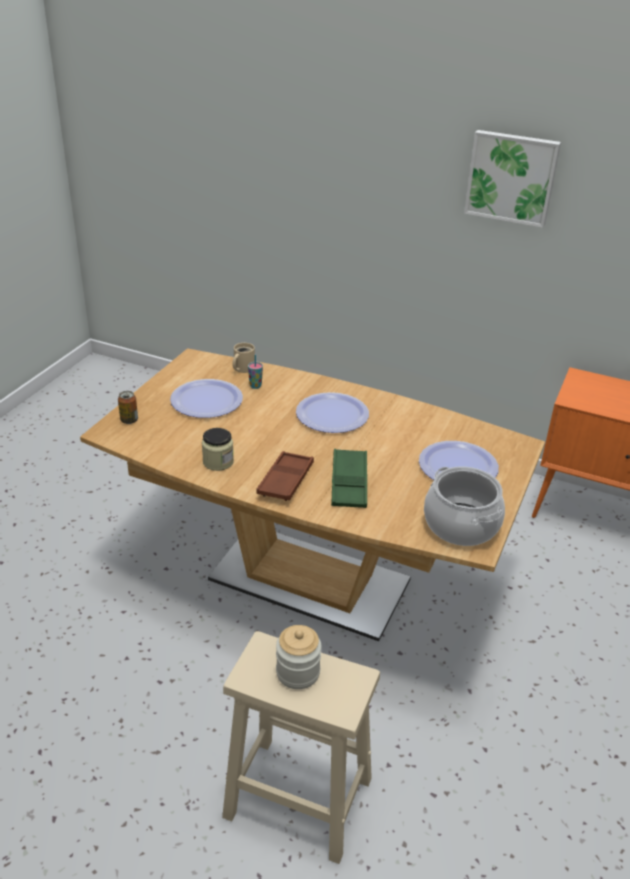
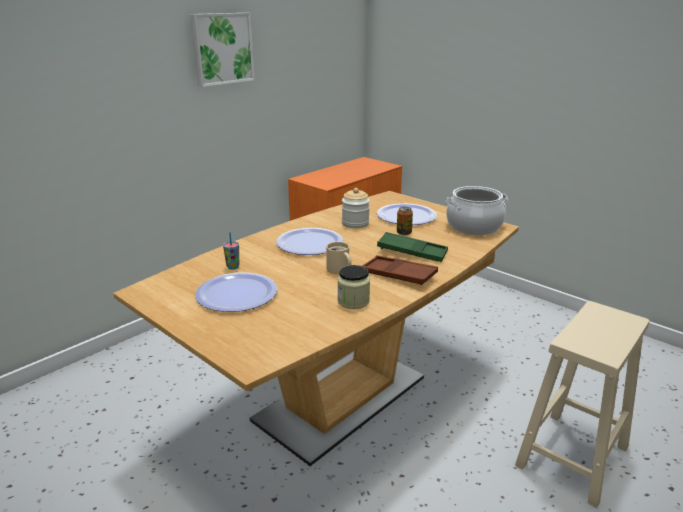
camera: 70 degrees left, 10 degrees down
(129, 420) = (238, 344): can -> can (404, 233)
(242, 368) = (192, 269): beige mug -> beige mug (338, 270)
(298, 672) = (596, 332): jar -> jar (355, 223)

